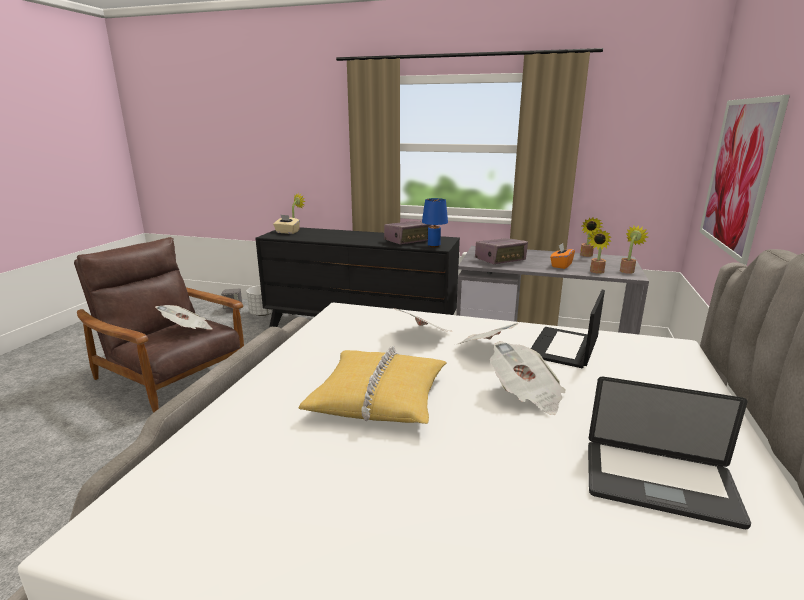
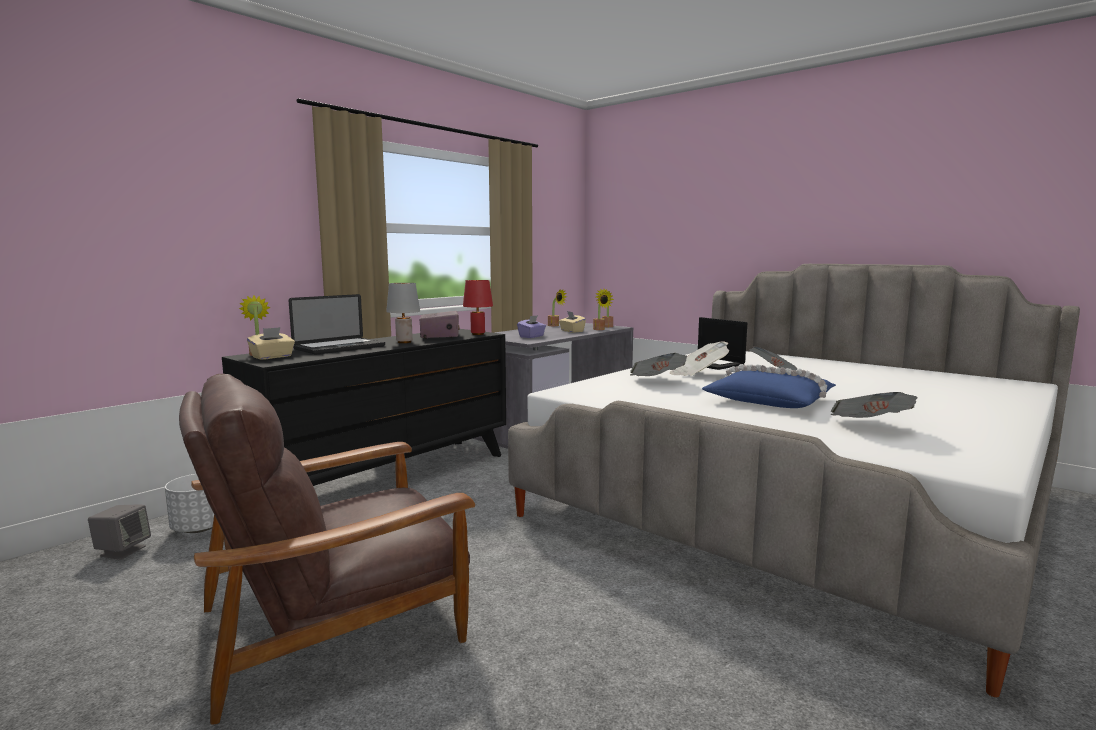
camera: 65 degrees left, 10 degrees down
(187, 329) = (384, 505): newspaper -> newspaper (869, 427)
(369, 240) = (404, 342): none -> grey table lamp
(379, 397) = (770, 400): yellow pillow -> blue pillow
(434, 246) = (478, 334): blue table lamp -> red table lamp
(500, 260) = (532, 336): radio -> purple tissue box
(561, 265) = (571, 331): orange tissue box -> beige tissue box
(659, 484) = (879, 375): laptop -> laptop (339, 348)
(738, 176) = (660, 243): picture -> none

